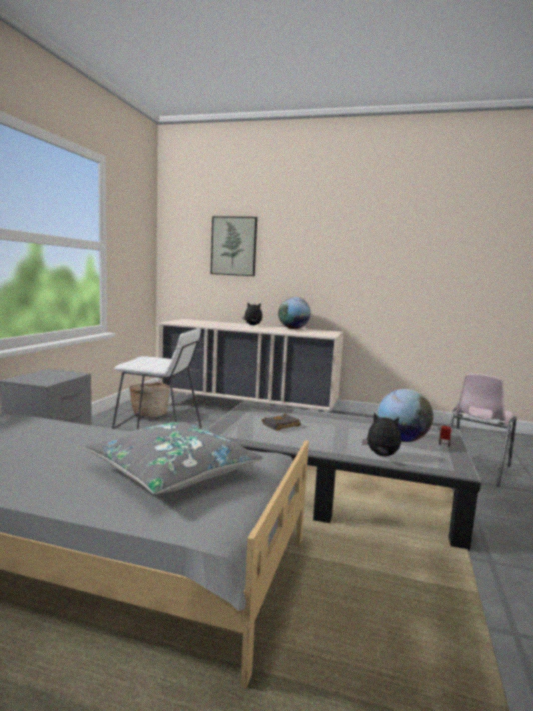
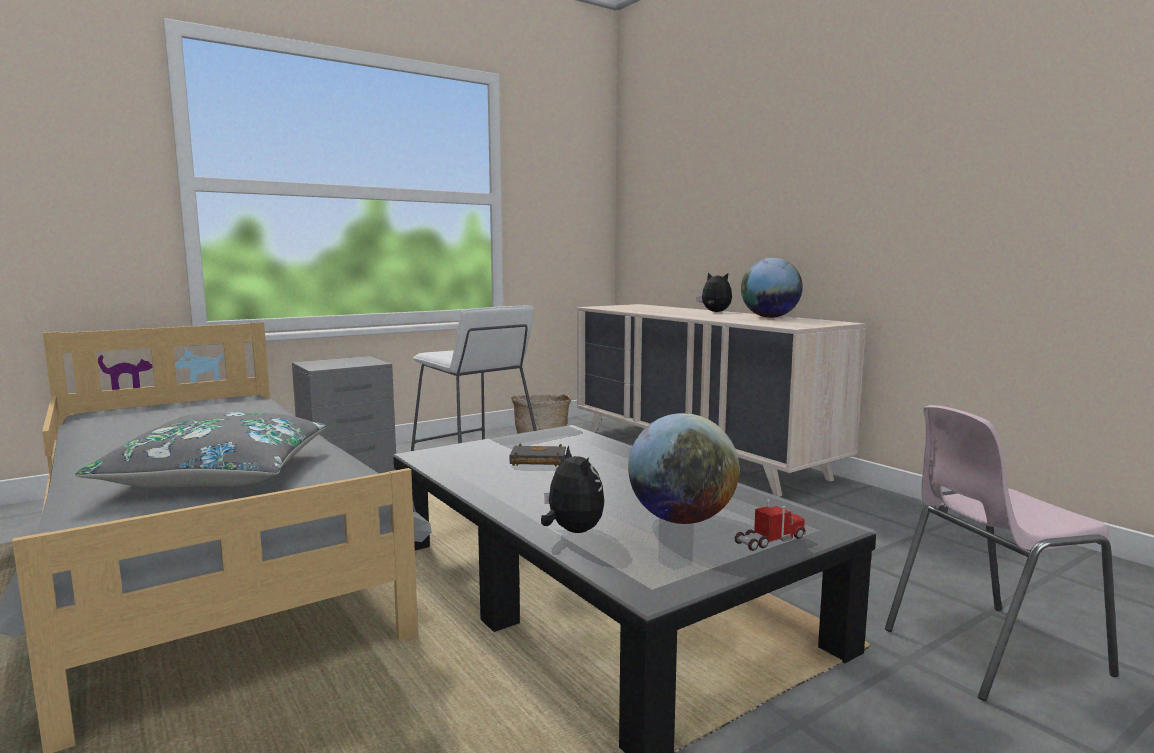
camera: 40 degrees right, 0 degrees up
(234, 246) = (703, 180): picture -> none

